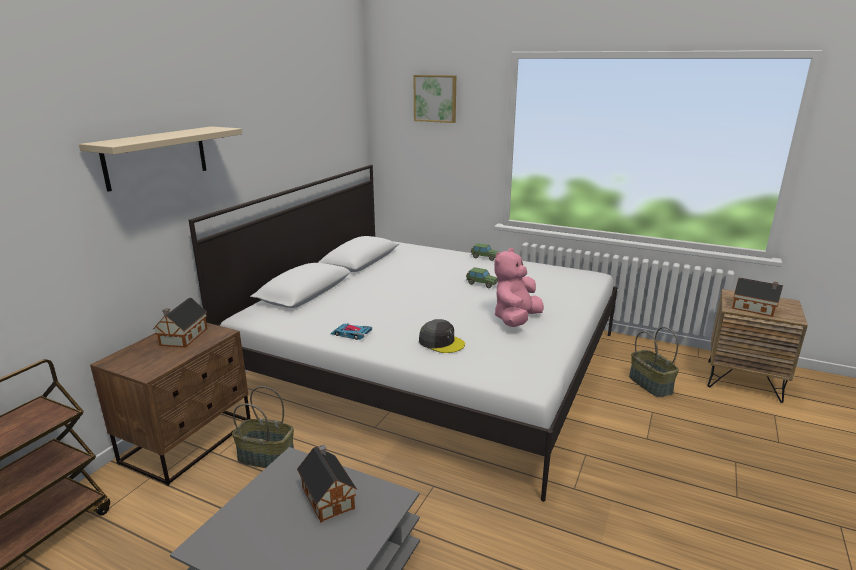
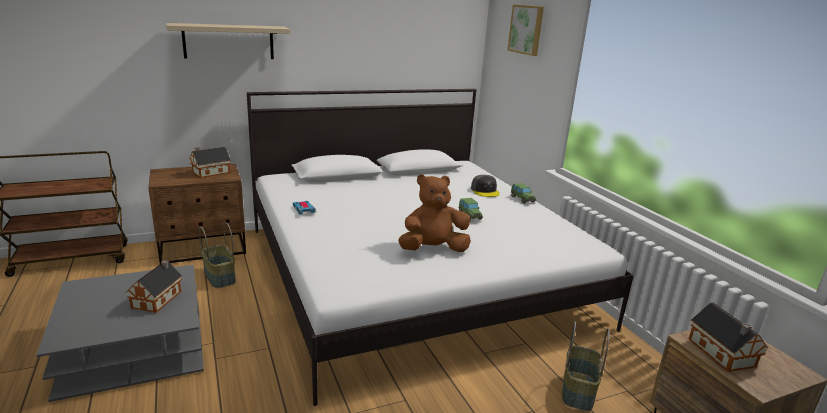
camera: 40 degrees right, 0 degrees up
(441, 342) = (341, 238): grey cap -> grey cap (485, 191)
(516, 320) = (433, 249): pink plush toy -> brown plush toy

